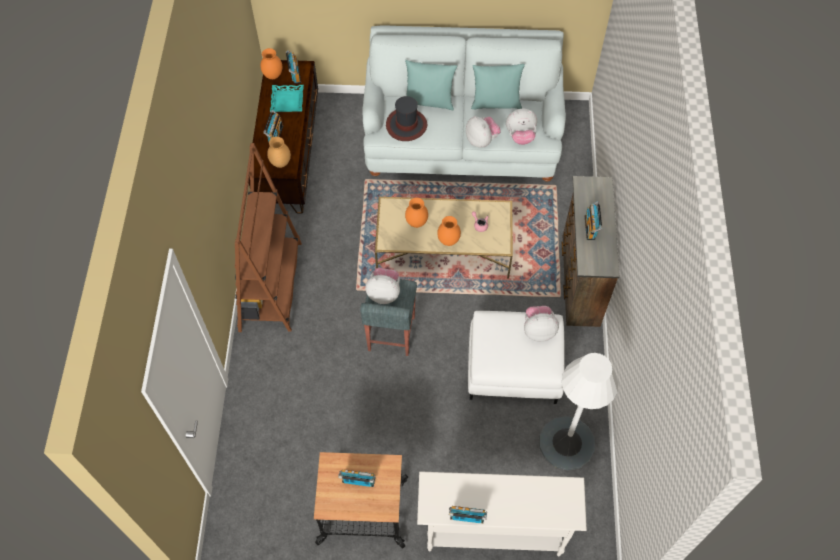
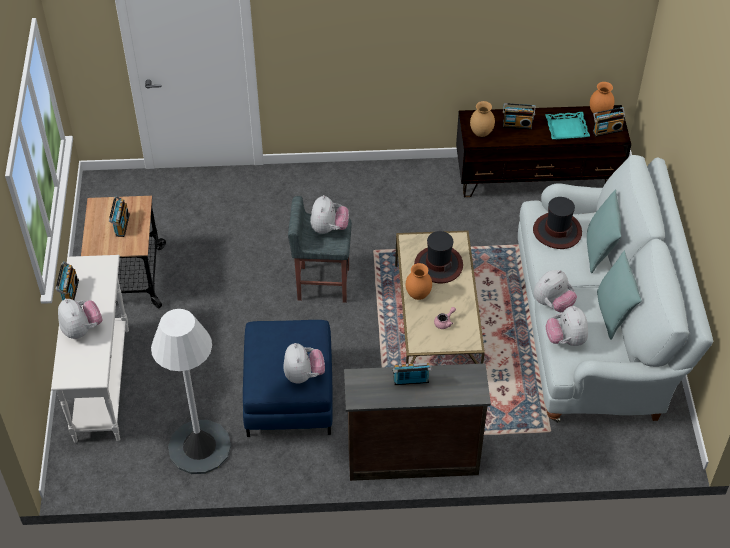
camera: 85 degrees right, 10 degrees down
(271, 286) = (369, 182): brown bookcase -> none
(416, 222) = (438, 265): orange vase -> hat
(513, 368) = (288, 394): white ottoman -> blue ottoman
(515, 503) = (82, 329): none -> plush toy

